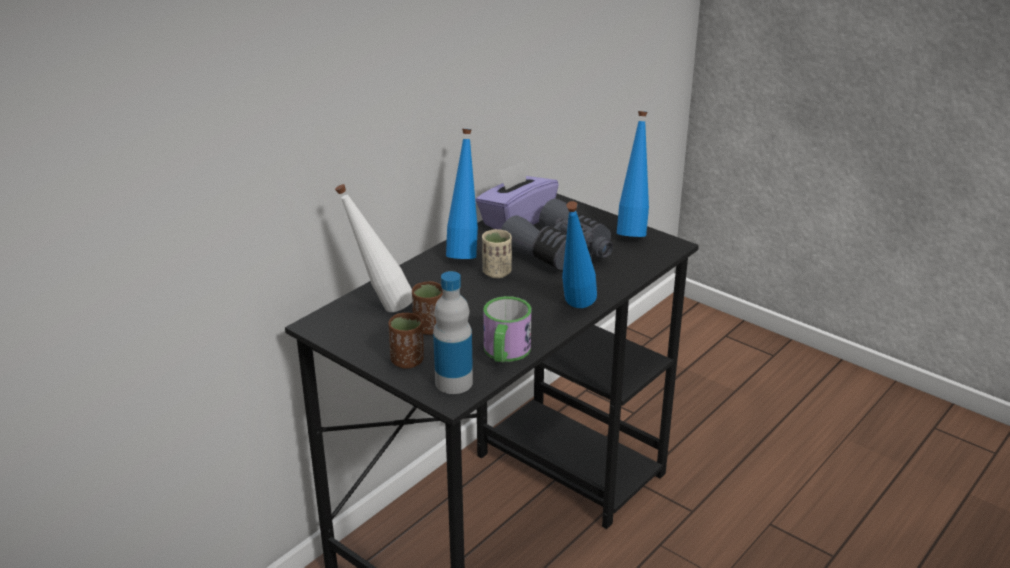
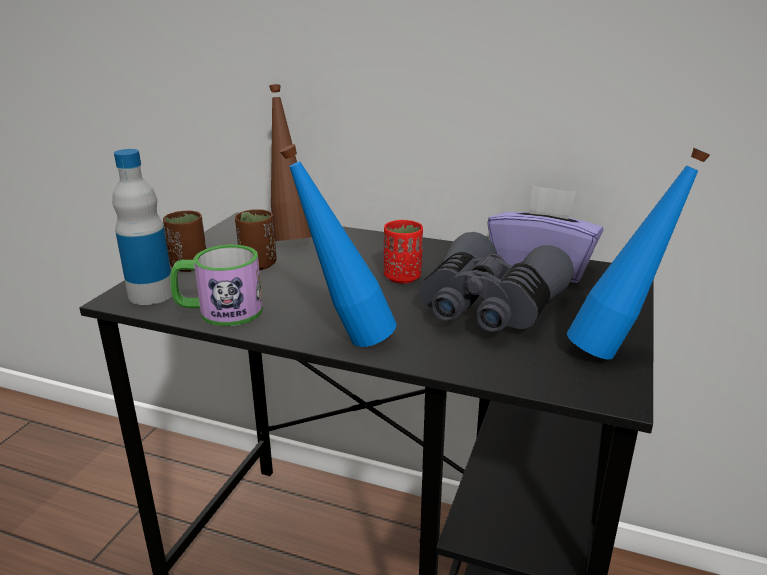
camera: 70 degrees right, 5 degrees down
(380, 306) = (290, 237): white bottle -> brown bottle
(464, 252) = (433, 253): blue bottle -> none
(497, 272) = (402, 277): beige cup -> red cup

